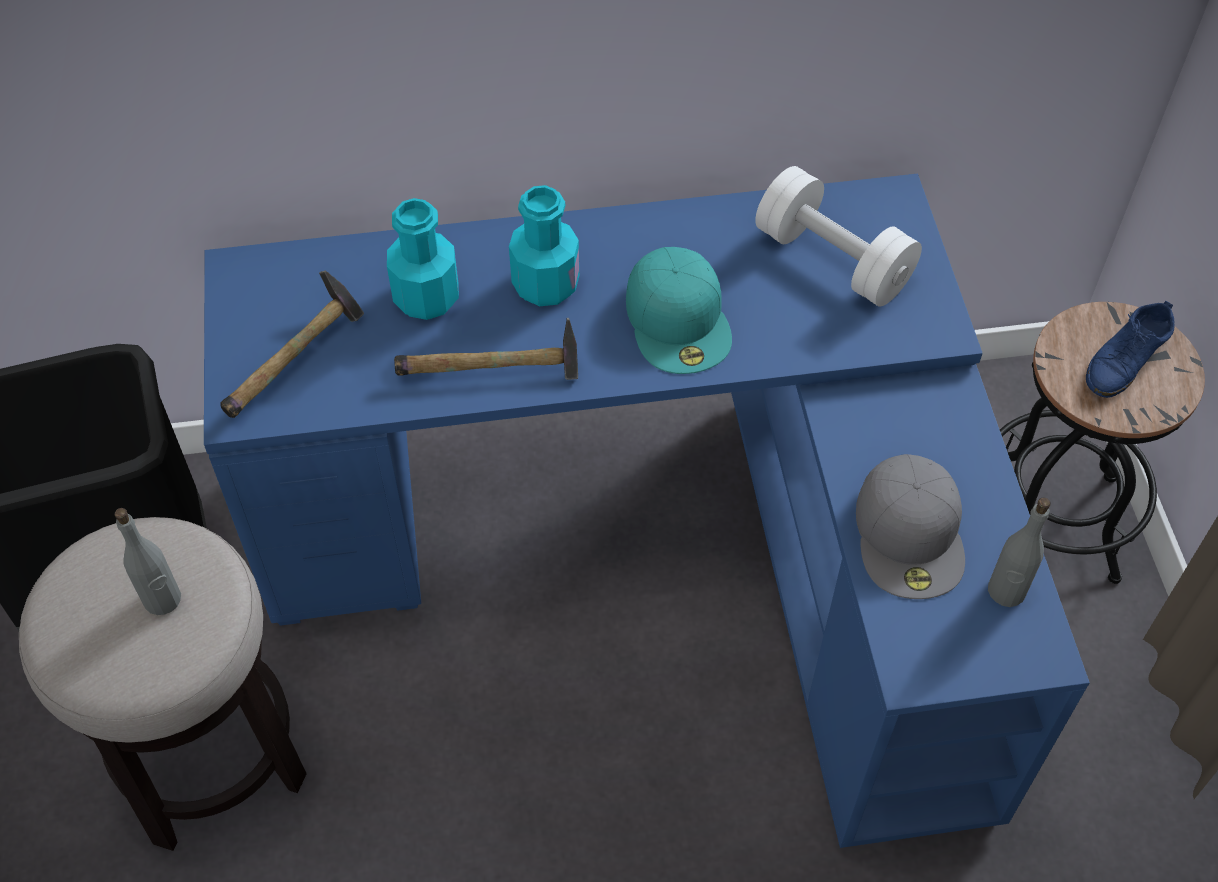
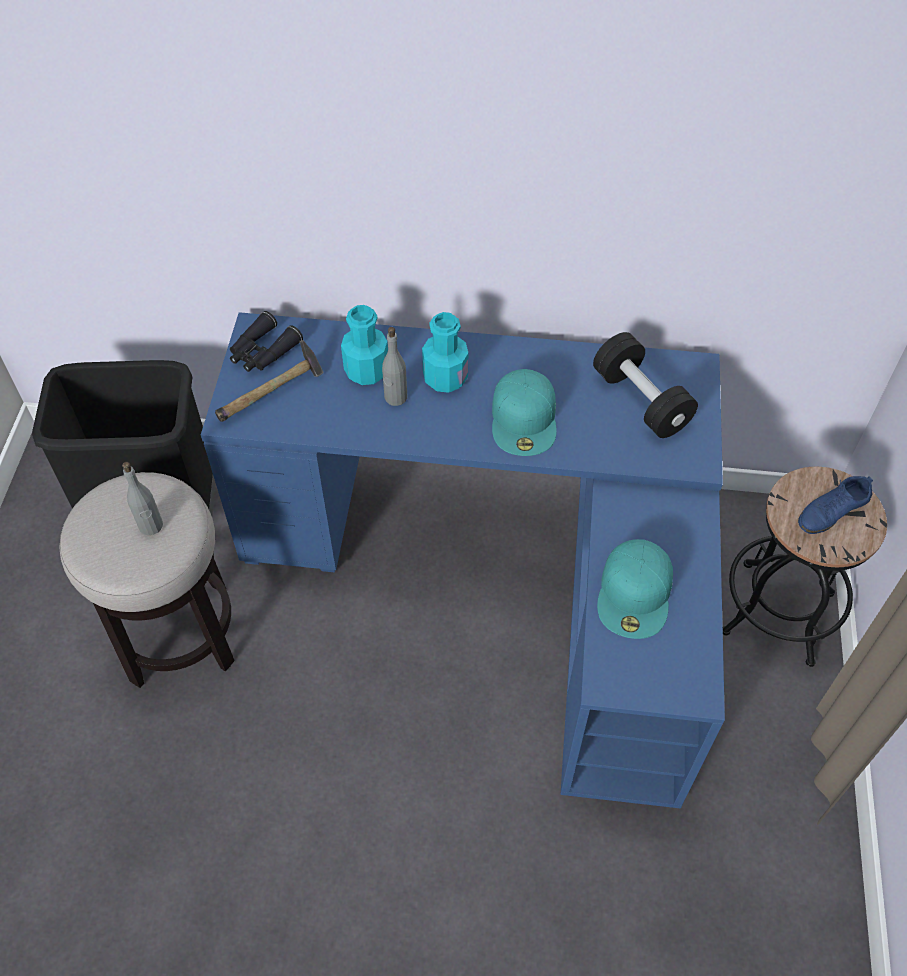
camera: 15 degrees right, 0 degrees up
(261, 301) = (263, 352): none -> black binoculars
(494, 373) = (394, 428): hammer -> none
(833, 260) = (641, 400): white dumbbell -> black dumbbell
(910, 534) = (635, 594): grey cap -> turquoise cap
(1006, 591) = (688, 646): grey bottle -> grey bottle (395, 397)

